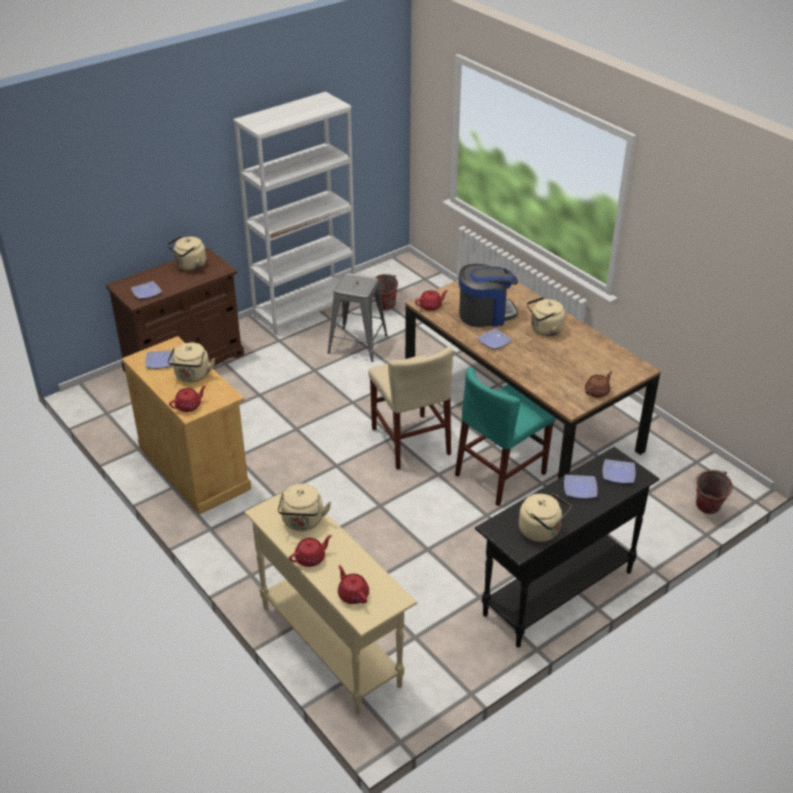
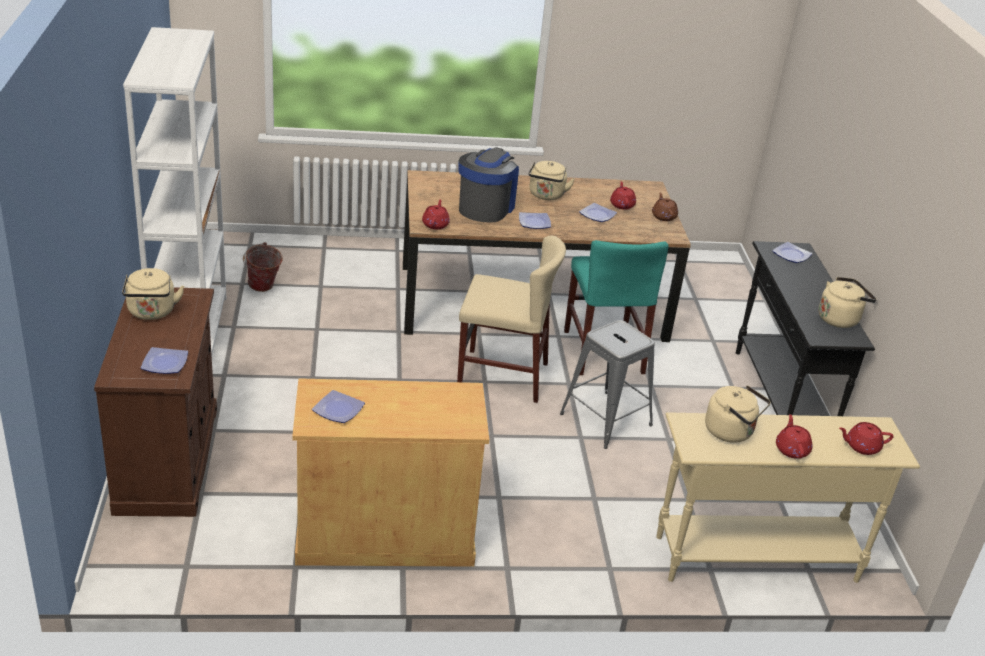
camera: 60 degrees left, 5 degrees down
(189, 406) = (457, 423): red teapot -> red teapot (622, 205)
(192, 376) = (399, 399): beige kettle -> none
(358, 344) = (305, 332): grey stool -> grey stool (606, 419)
(579, 489) = (797, 279): plate -> plate (597, 215)
(706, 510) = (739, 286): bucket -> none

